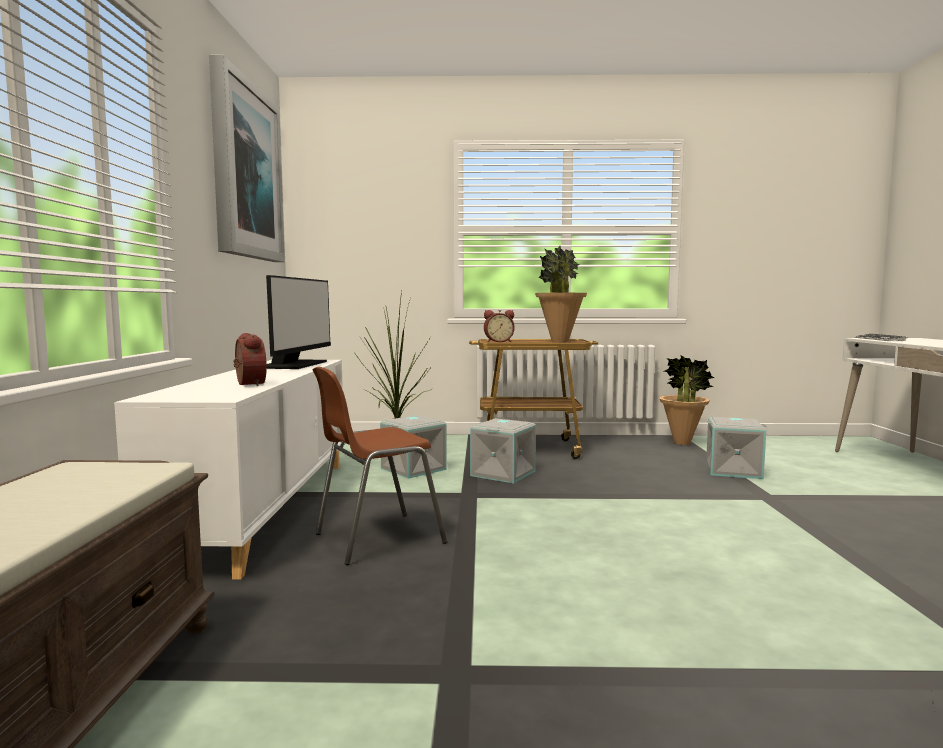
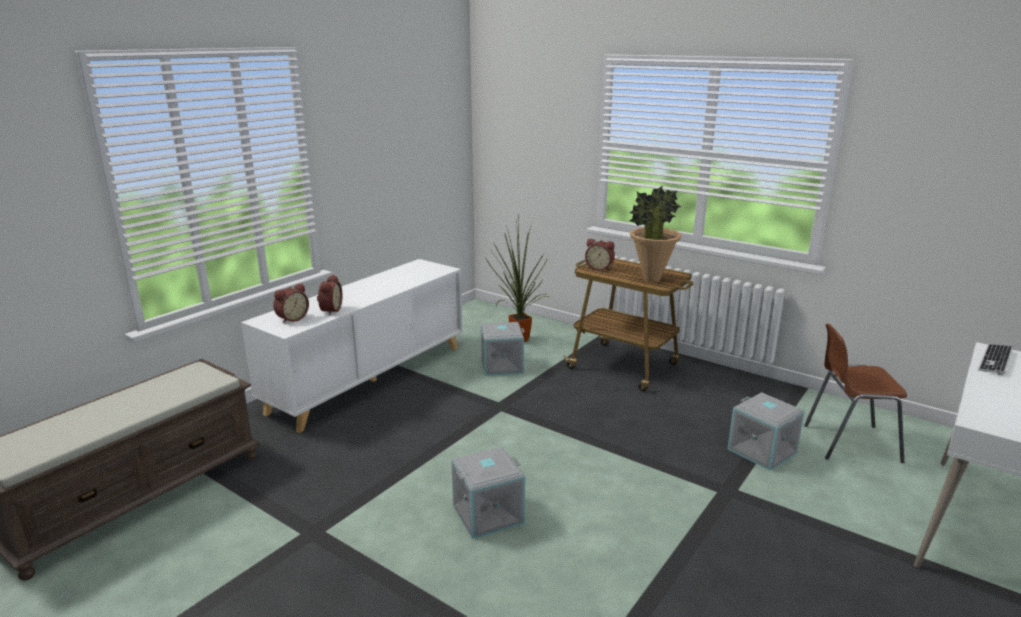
camera: 35 degrees right, 15 degrees up
(203, 392) = (292, 318): none -> alarm clock
(245, 172) = (410, 105): picture -> none
(294, 365) = (411, 276): monitor -> none
(375, 539) = (393, 427): brown chair -> brown chair (848, 442)
(502, 473) = (556, 390): grey storage box -> grey storage box (488, 513)
(682, 443) = (784, 399): potted plant -> none

